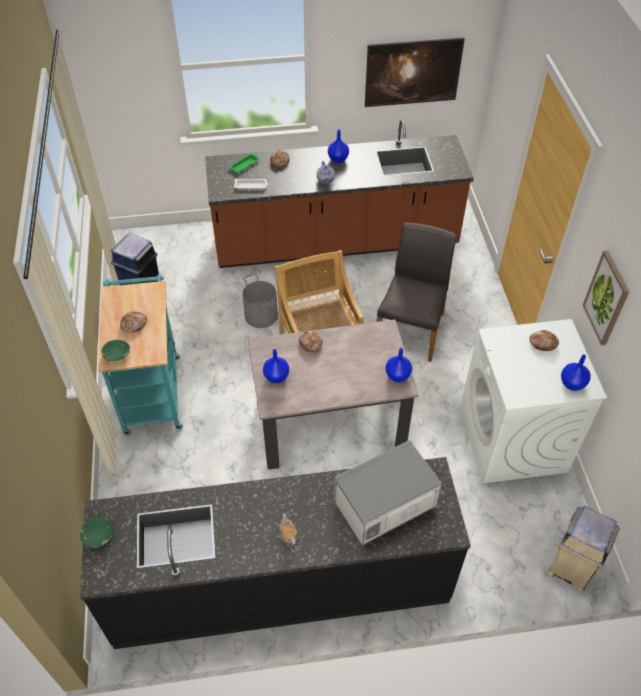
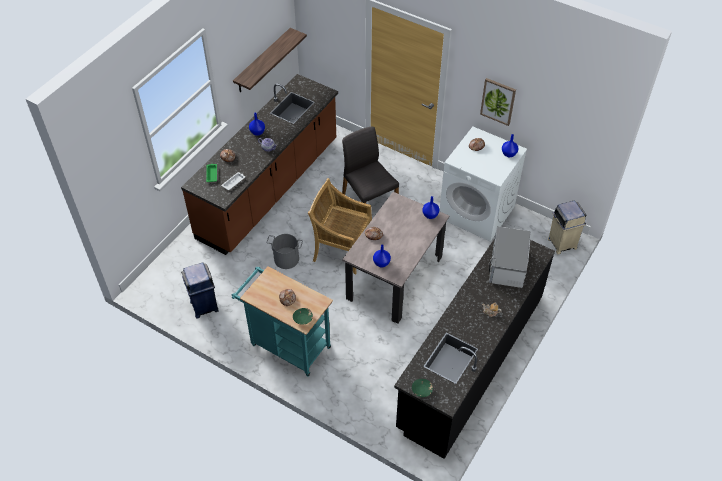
camera: 50 degrees left, 0 degrees up
(411, 87) = (263, 61): picture -> shelf

